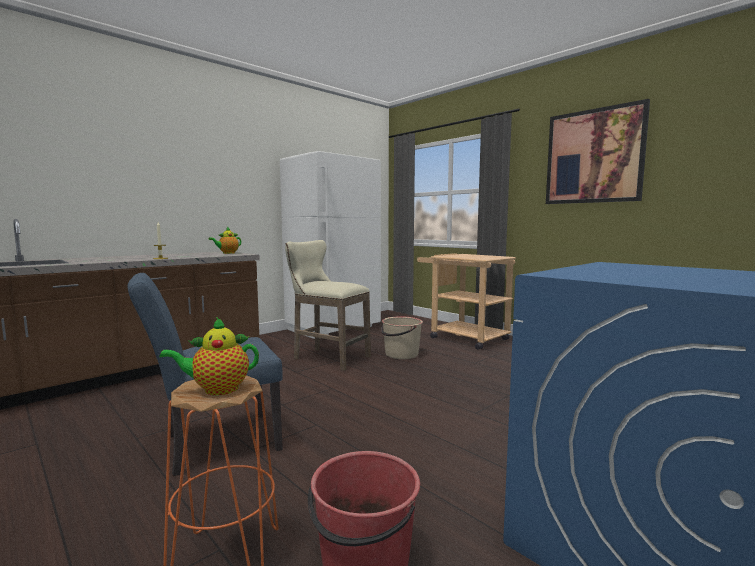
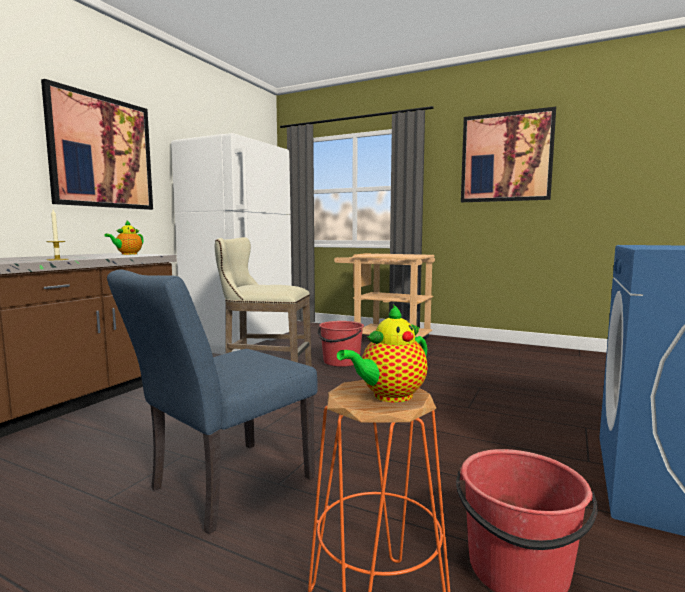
camera: 20 degrees left, 0 degrees up
(220, 173) = (102, 152): none -> picture
(401, 354) = (341, 362): beige bucket -> red bucket

